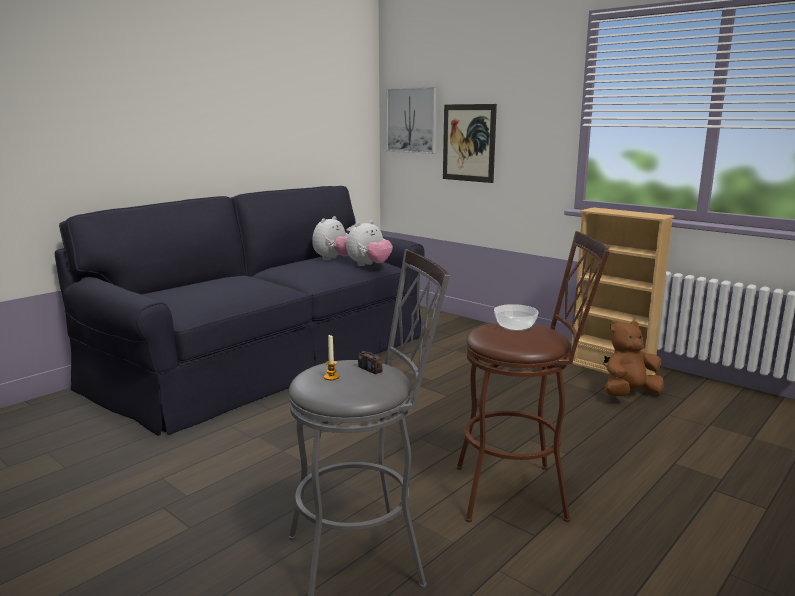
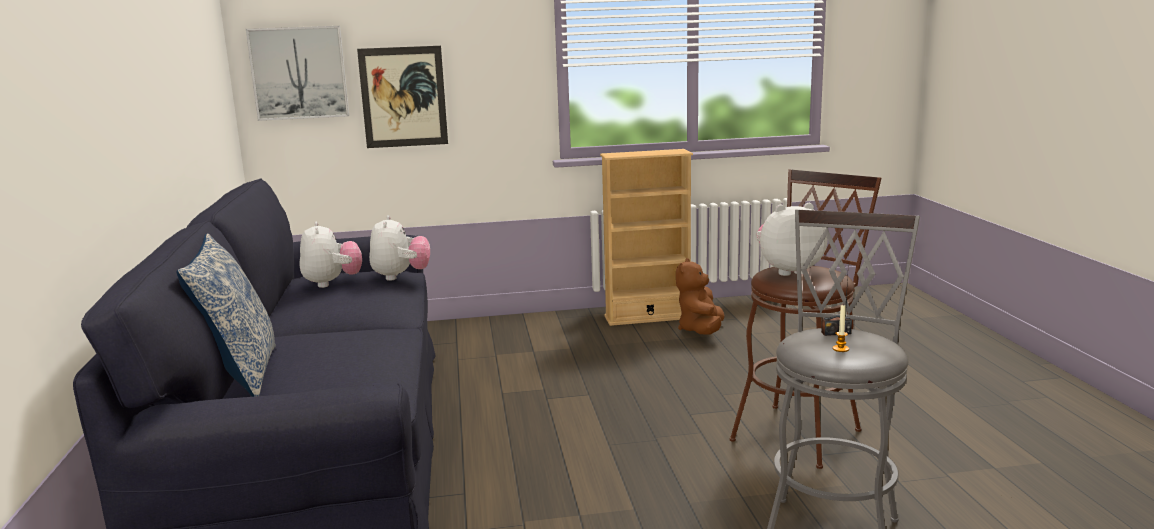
camera: 50 degrees left, 0 degrees up
(182, 284) = (240, 374): none -> pillow
(514, 327) = (788, 270): bowl -> plush toy

